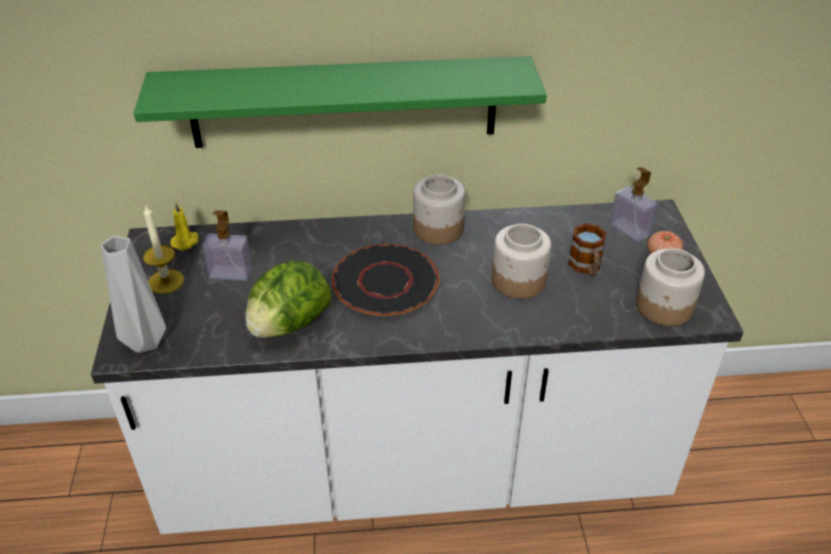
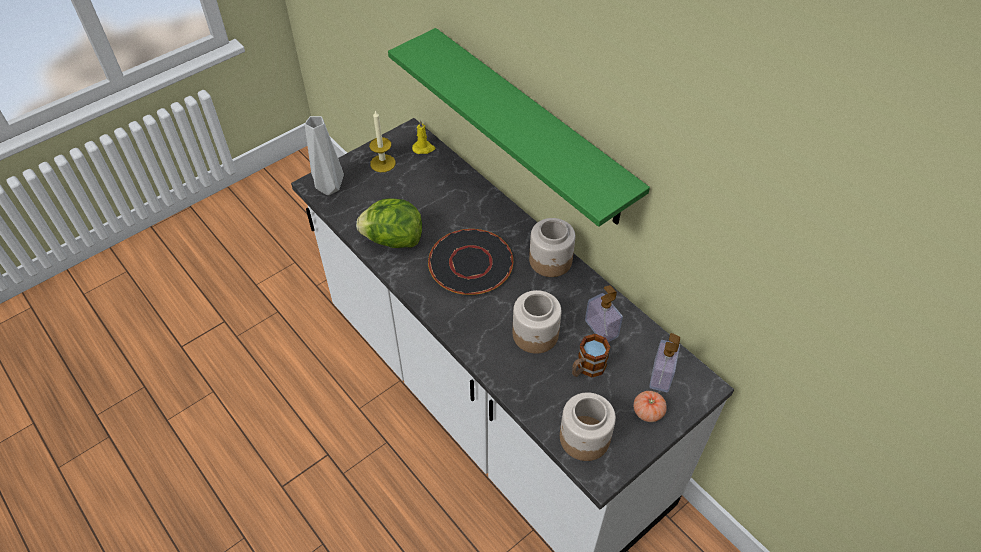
camera: 55 degrees right, 10 degrees up
(230, 273) = (414, 186): soap dispenser -> soap dispenser (601, 329)

